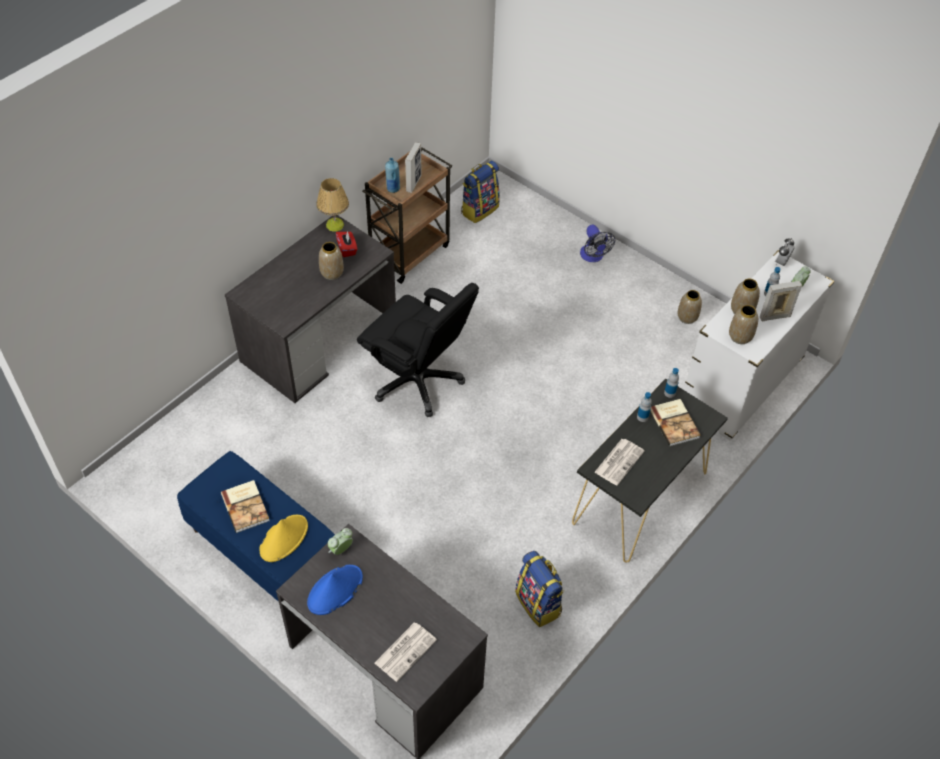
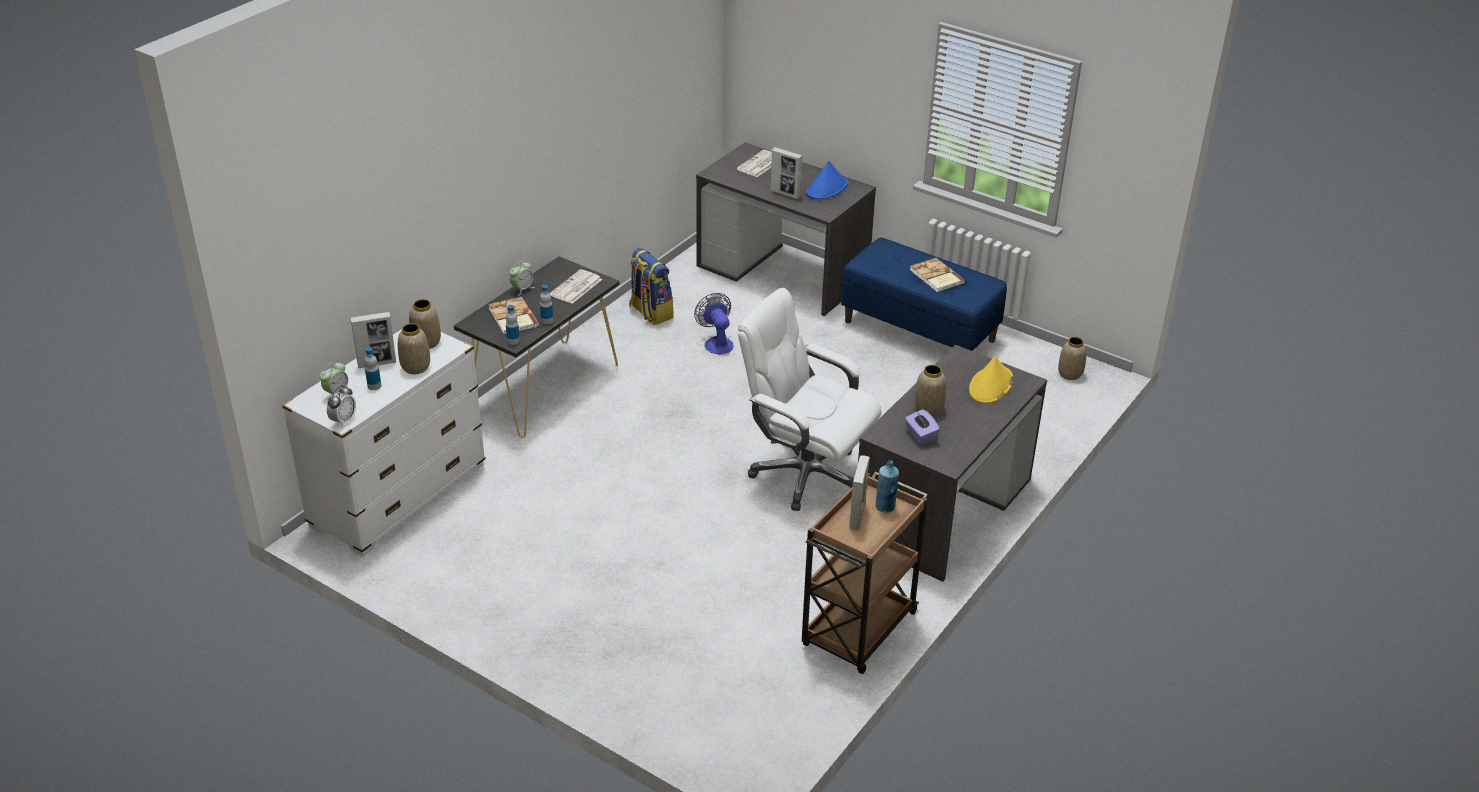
camera: 175 degrees right, 15 degrees down
(284, 538) = (890, 260): yellow hat -> yellow hat (990, 386)
(334, 225) = (949, 463): table lamp -> none
(341, 550) = (830, 208): alarm clock -> alarm clock (522, 289)
(347, 249) = (920, 435): red tissue box -> purple tissue box
(386, 582) = (785, 194): none -> picture frame
(418, 381) = (805, 474): black office chair -> white office chair
(479, 209) = (763, 711): backpack -> none
(593, 257) = (577, 646): fan -> fan (716, 342)
(686, 317) = (450, 570): vase -> vase (1070, 374)

